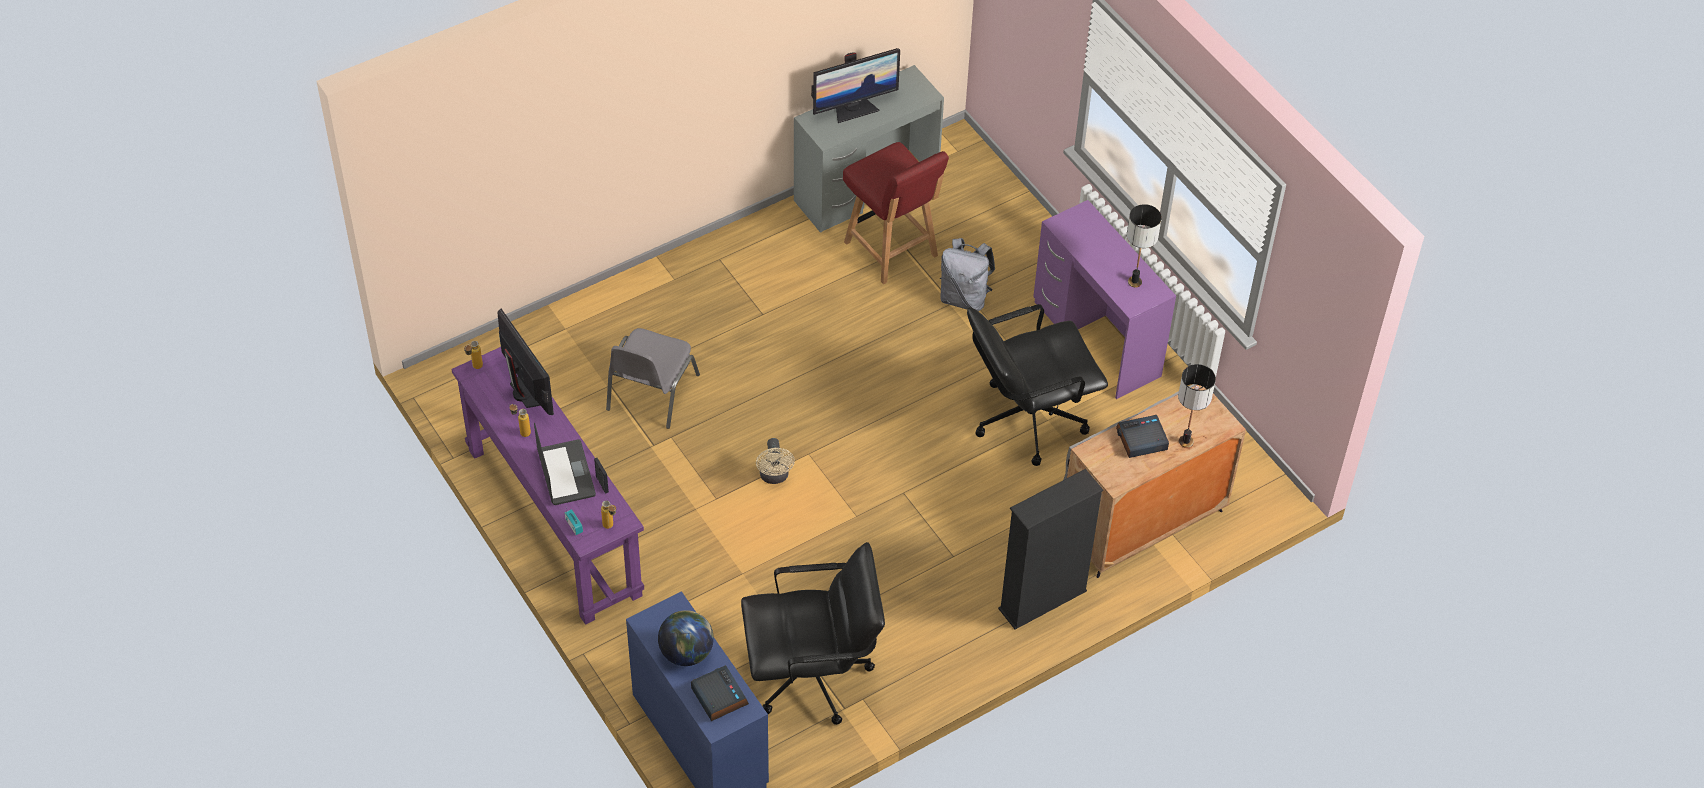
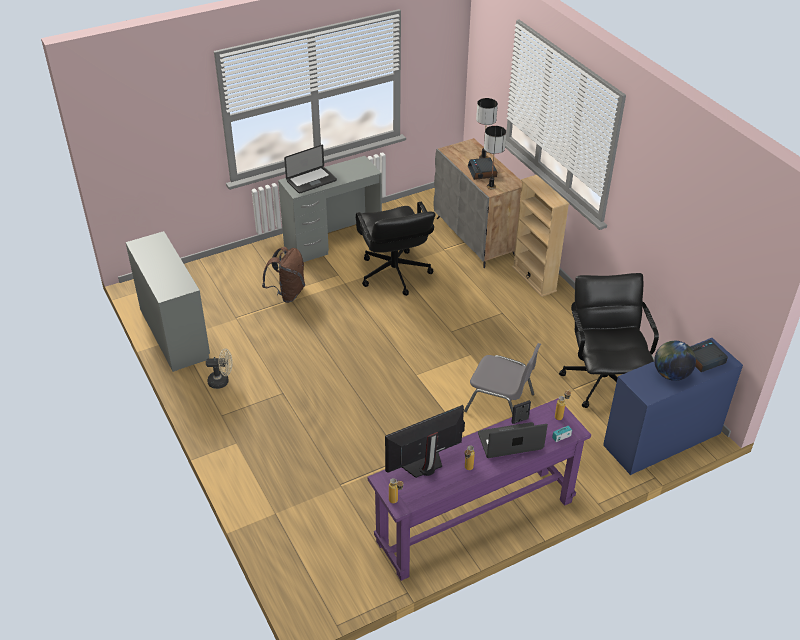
camera: 85 degrees left, 10 degrees down
(651, 393) = (351, 459): grey chair -> grey chair (500, 403)
(774, 477) = (436, 392): beige fan -> beige fan (222, 381)
(854, 109) = (161, 272): monitor -> none
(892, 250) = (236, 324): red chair -> none
(964, 298) = (287, 293): grey backpack -> brown backpack
(1042, 600) = (534, 279): black bookcase -> beige bookcase
(1091, 237) = (311, 181): none -> laptop
(1097, 339) = (333, 241): purple desk -> grey desk
(1135, 282) = (352, 168): table lamp -> table lamp (491, 186)

